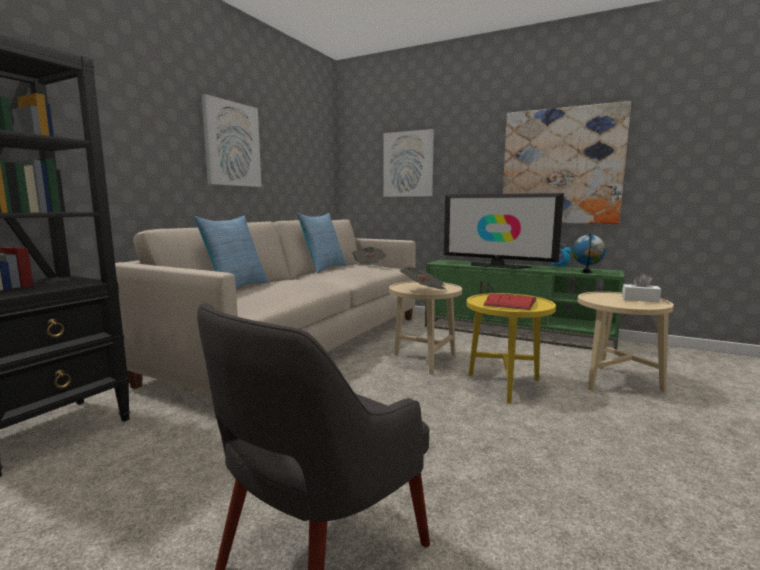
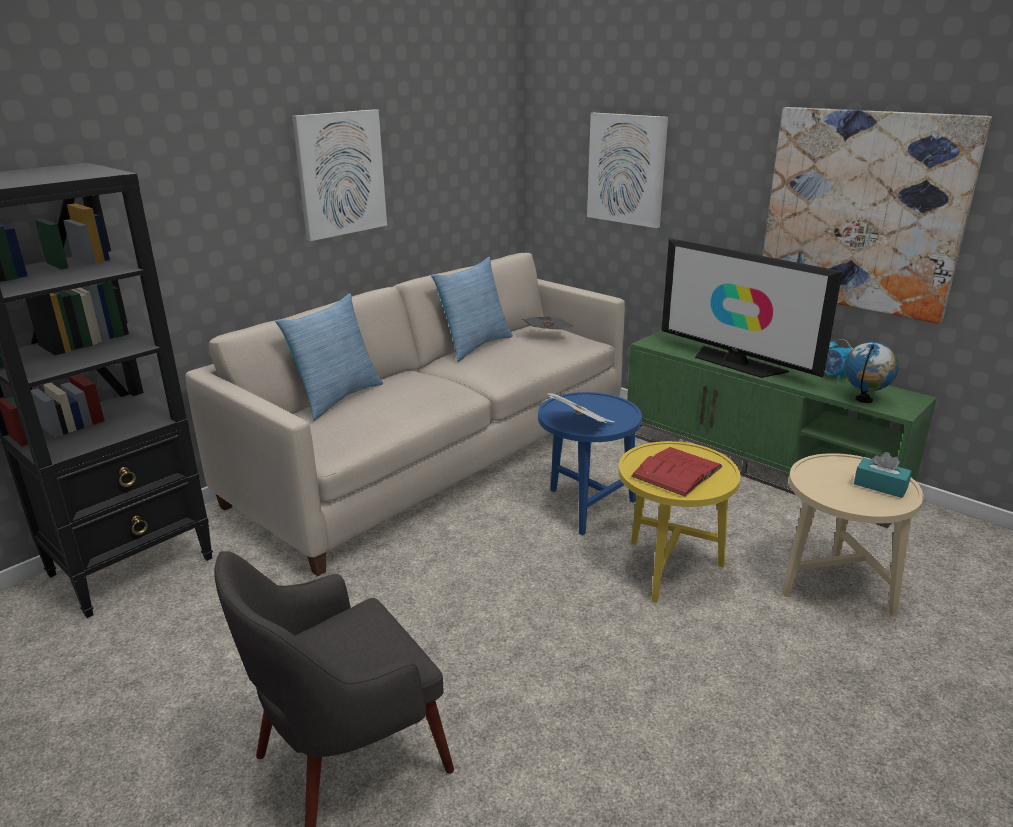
camera: 15 degrees right, 15 degrees up
(424, 360) = (585, 506): beige side table -> blue side table
(640, 299) = (880, 486): white tissue box -> turquoise tissue box

